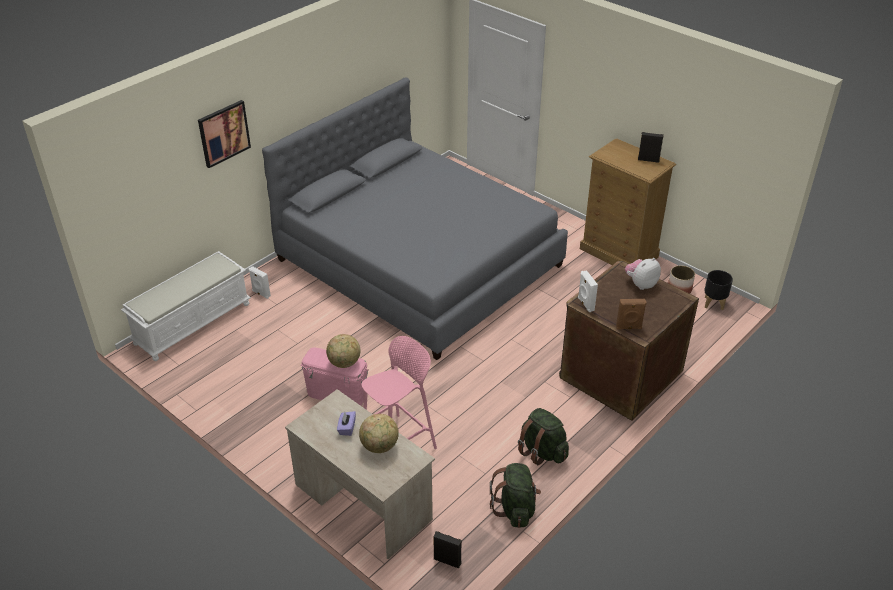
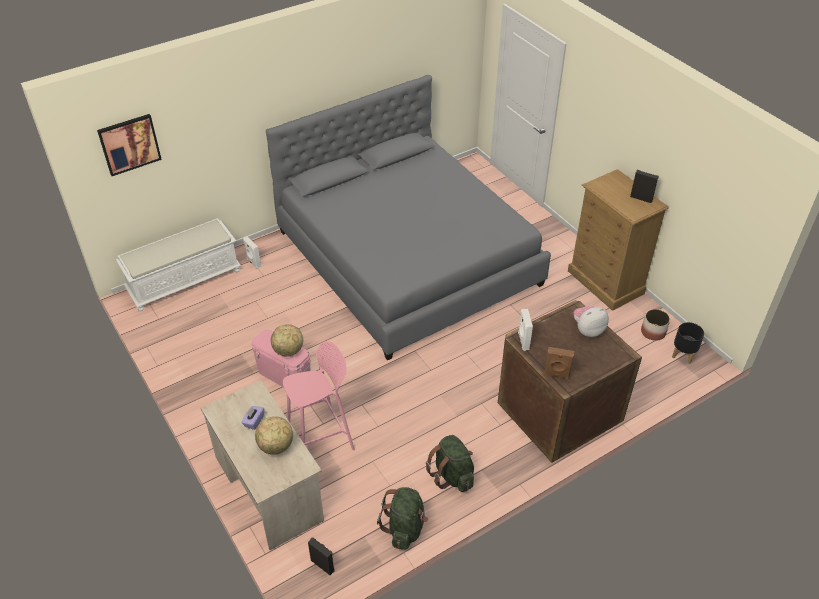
camera: 15 degrees right, 5 degrees up
(224, 133) = (227, 112): picture -> picture (129, 144)

